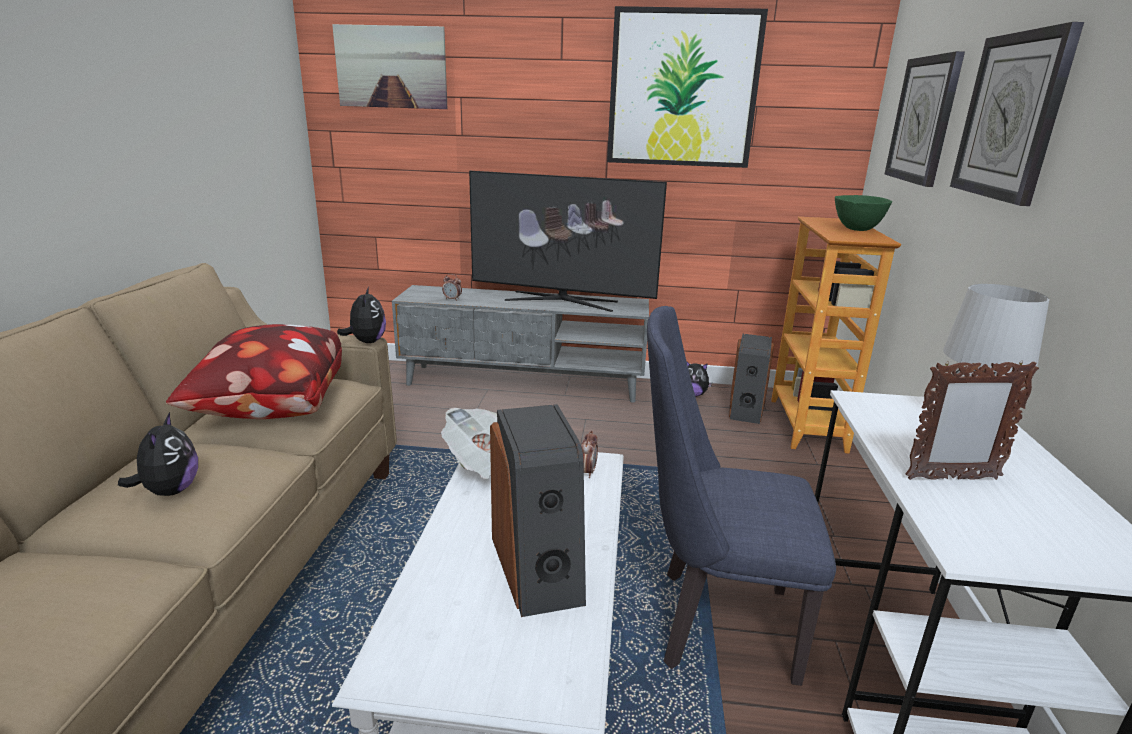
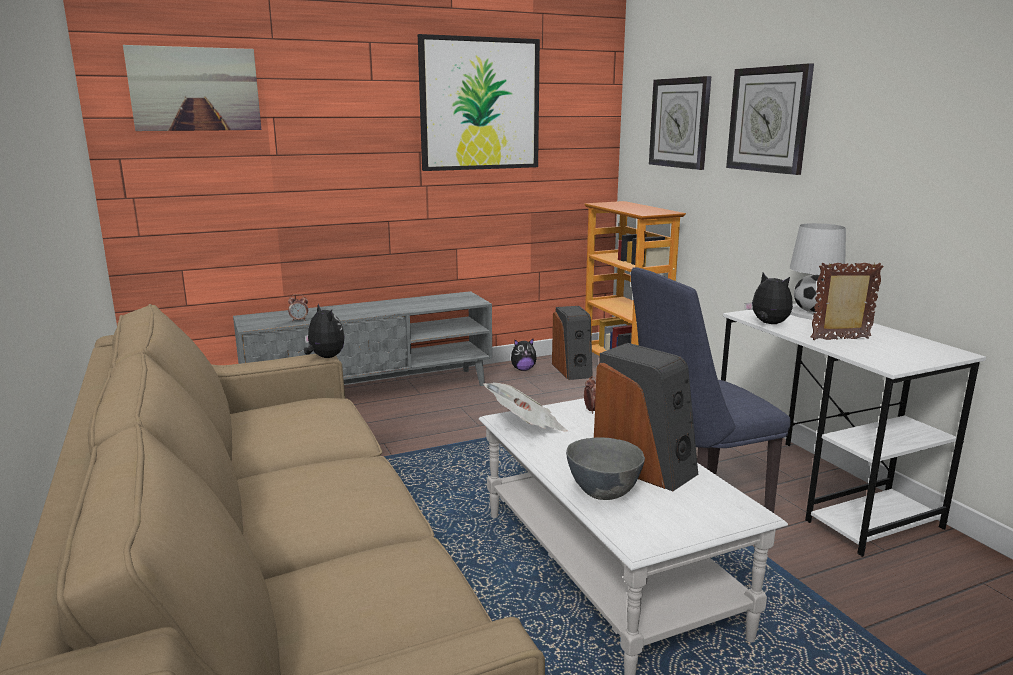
camera: 30 degrees left, 5 degrees down
(170, 491) = (327, 500): plush toy -> plush toy (768, 324)
(270, 409) = (295, 431): pillow -> none
(444, 586) = (604, 494): none -> grey bowl
(561, 301) = (402, 304): television -> none
(857, 230) = (642, 207): green bowl -> none
(951, 478) = (841, 339): picture frame -> picture frame turned 150 degrees counterclockwise

